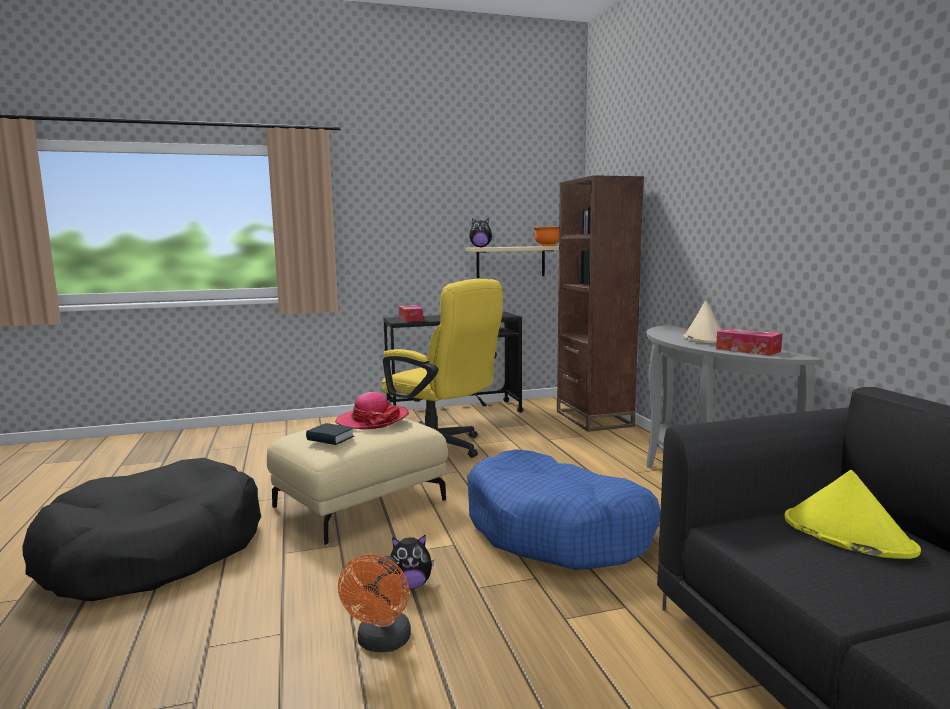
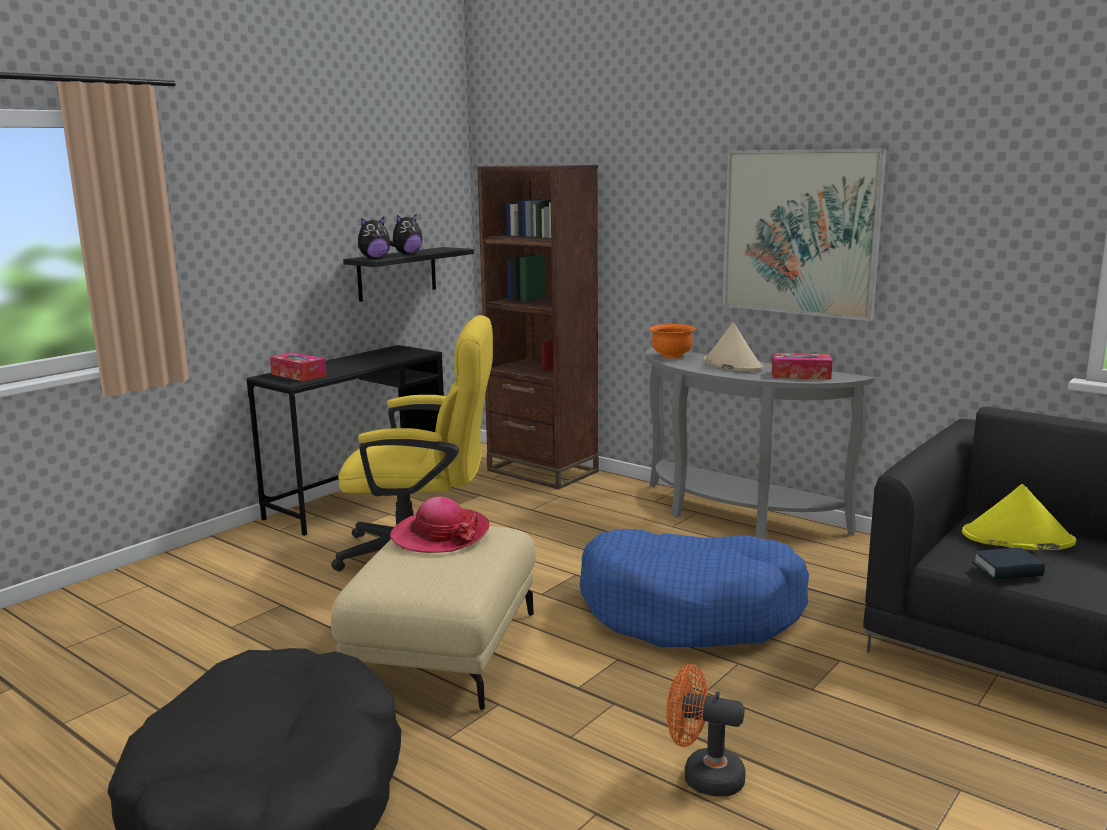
camera: 35 degrees left, 5 degrees up
(330, 438) = (441, 573): book -> book (1007, 570)
(381, 643) = (703, 776): orange fan -> orange fan turned 135 degrees clockwise
(410, 585) = (641, 715): plush toy -> plush toy (407, 254)
(510, 262) = (397, 273): beige shelf -> black shelf
(547, 246) = (447, 249): orange bowl -> orange bowl (671, 356)
(771, 218) = (800, 232): none -> picture

